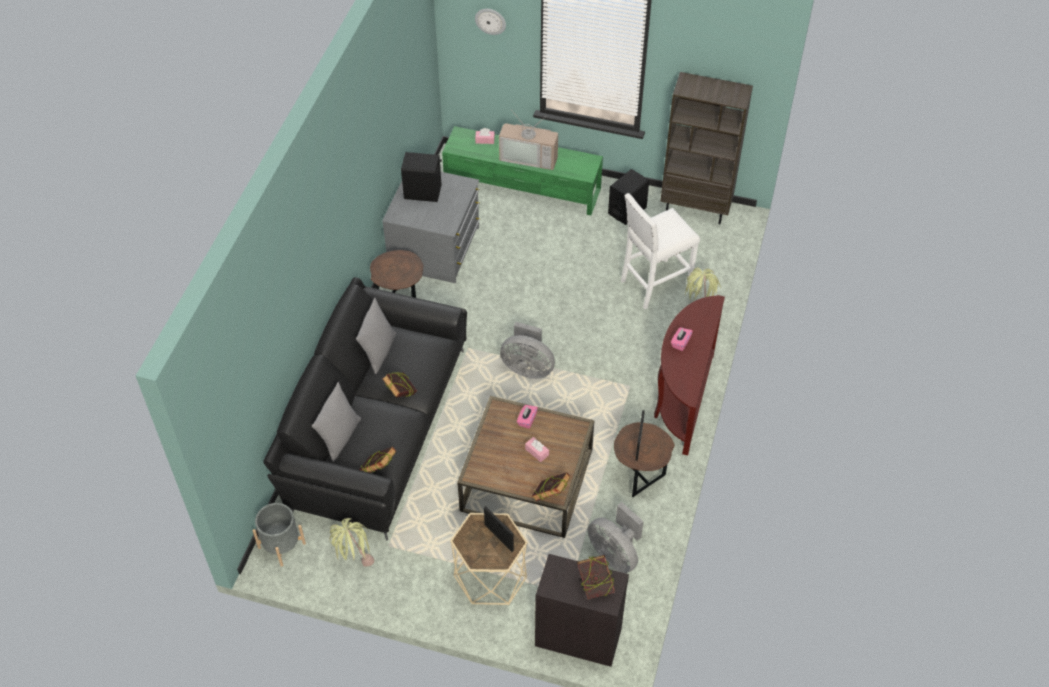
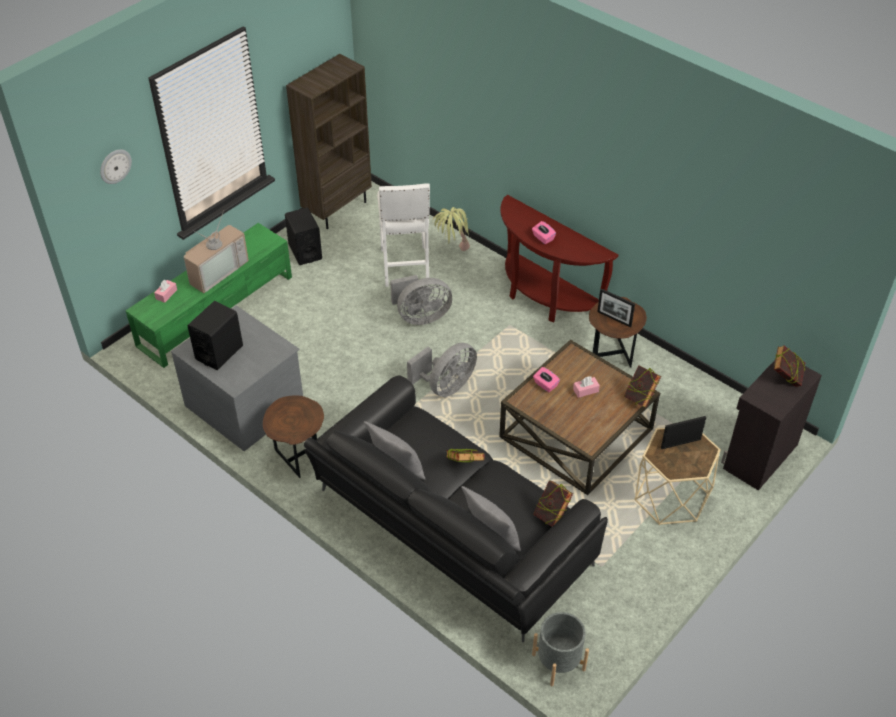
camera: 65 degrees left, 5 degrees down
(354, 560) = (606, 602): potted plant -> none
(615, 554) = (684, 400): grey fan -> grey fan (421, 317)

